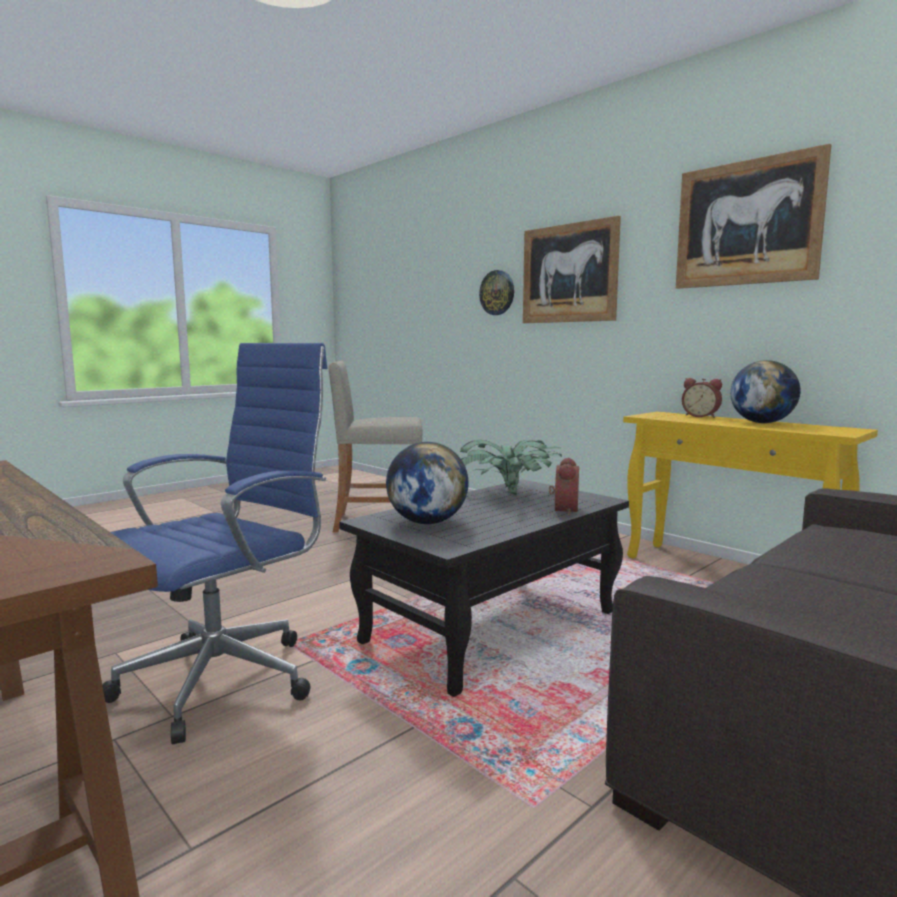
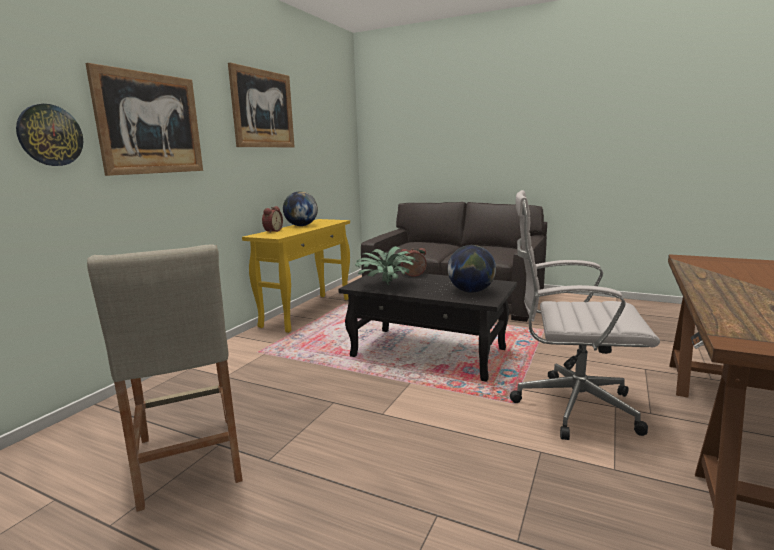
camera: 110 degrees left, 5 degrees up
(227, 678) = (569, 407): blue office chair -> white office chair

